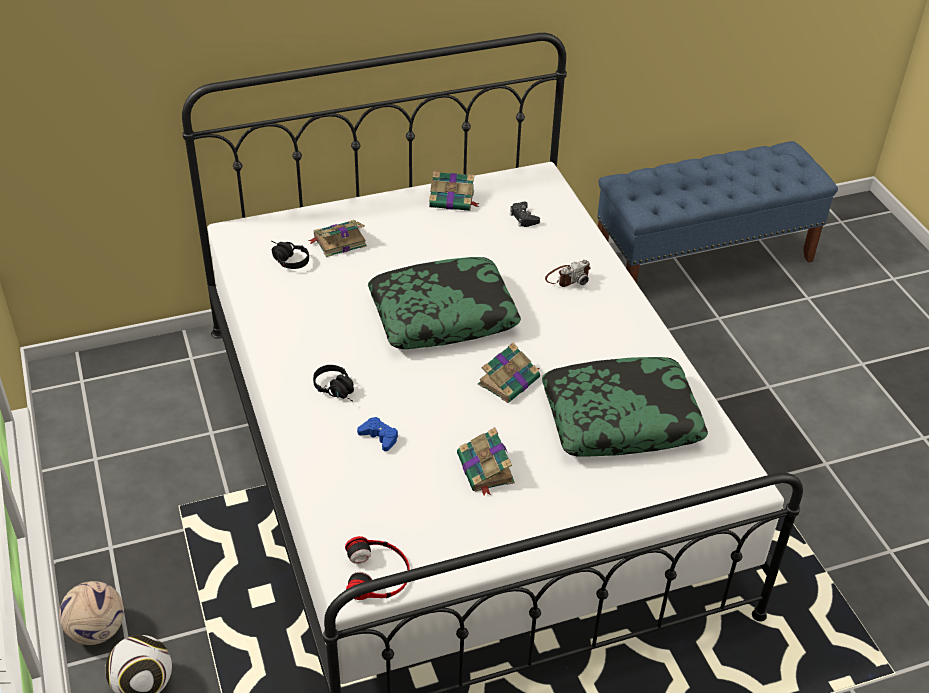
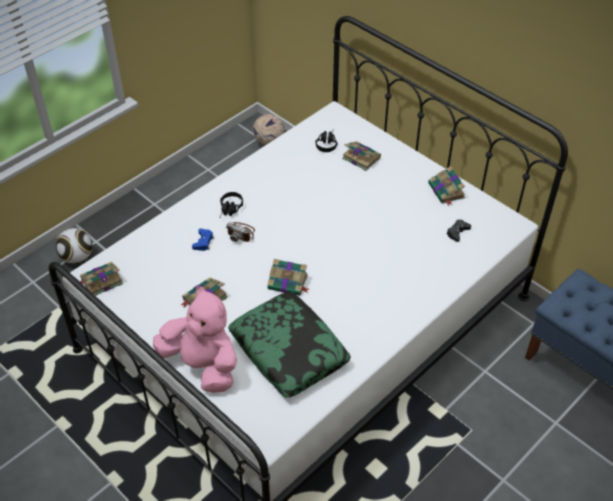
camera: 65 degrees right, 5 degrees up
(96, 631) = (100, 225): football -> football (268, 141)
(377, 574) = (101, 281): headphones -> book
(443, 314) = (328, 229): pillow -> none
(567, 277) = (411, 277): camera -> camera (241, 233)
(600, 507) = (202, 365): none -> pink plush toy

